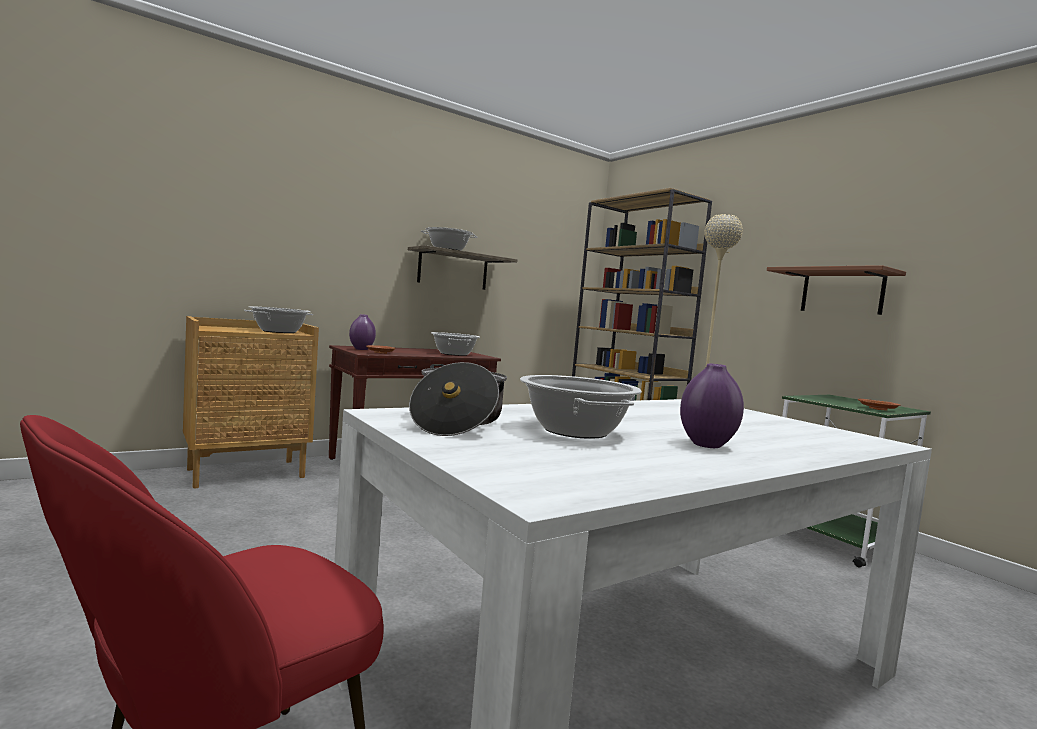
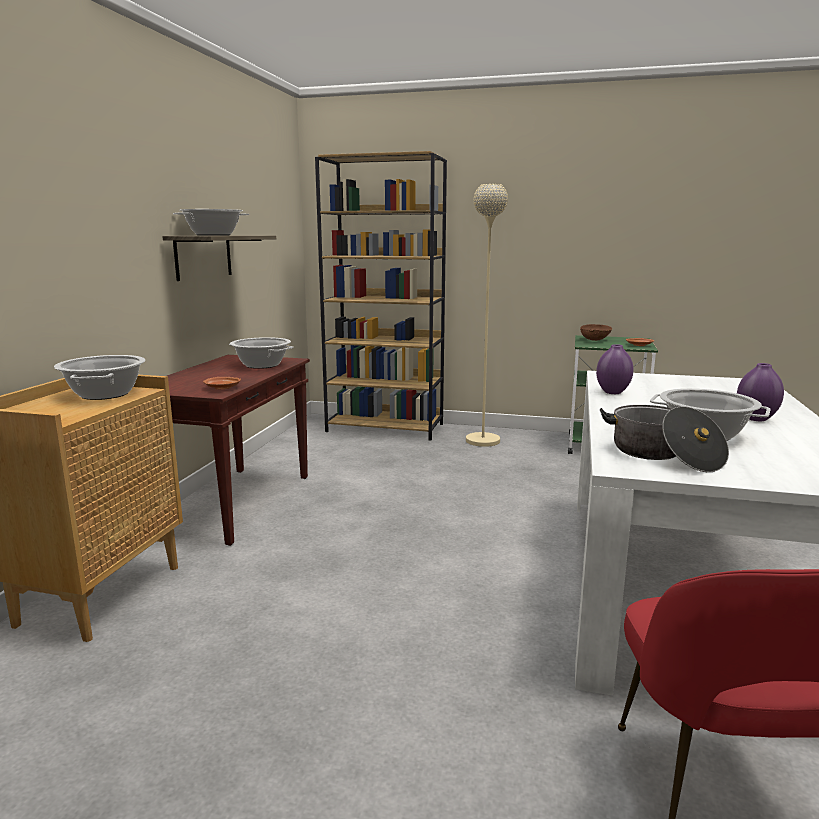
camera: 40 degrees left, 10 degrees up
(361, 349) = (180, 388): purple vase -> purple vase (612, 392)
(834, 398) = (595, 340): none -> brown bowl
(842, 292) = (578, 250): brown shelf -> none

